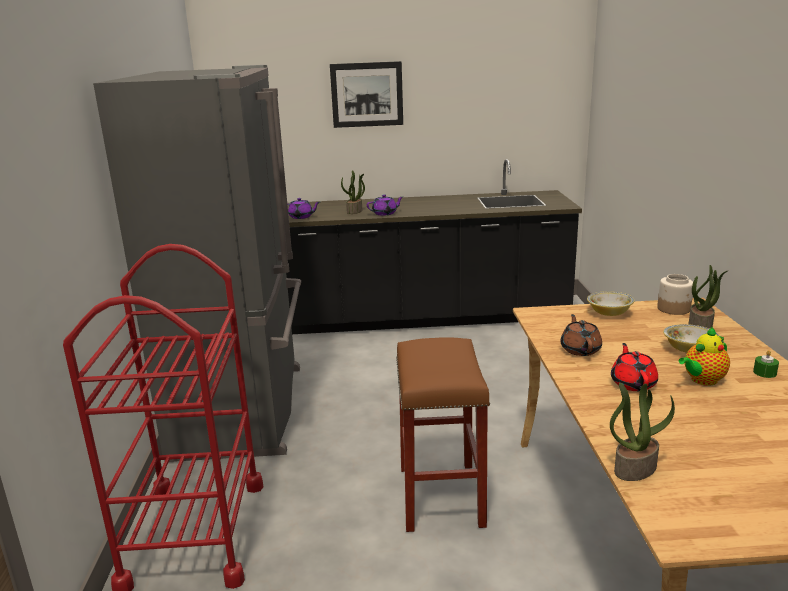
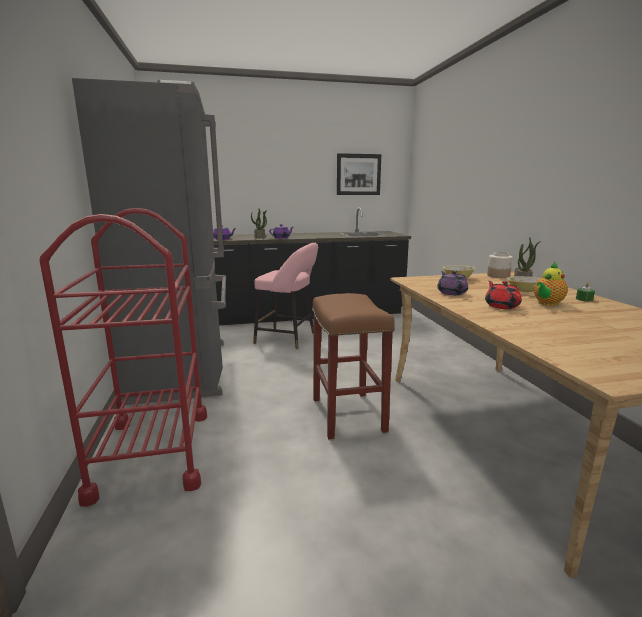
camera: 10 degrees left, 5 degrees down
(367, 94) = (266, 161): picture -> picture (358, 174)
(390, 362) = (288, 338): none -> pink stool
(580, 349) = (451, 293): brown teapot -> purple teapot
(635, 468) = (541, 345): potted plant -> none

